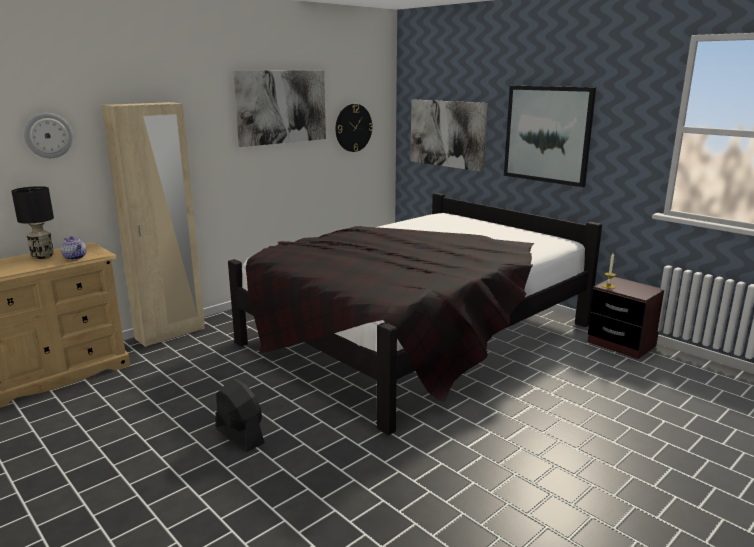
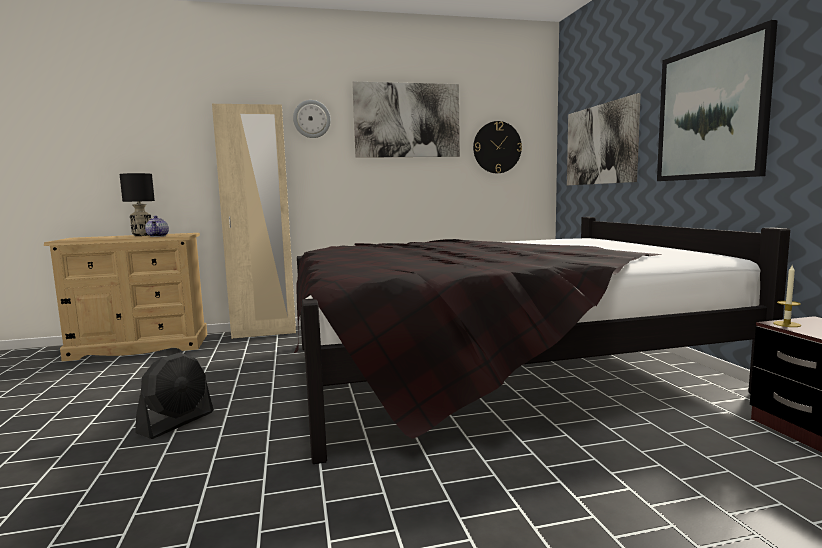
camera: 30 degrees right, 10 degrees down
(48, 135) = (168, 133): wall clock -> wall clock (312, 119)
(239, 435) = (177, 422): black fan -> black fan turned 45 degrees clockwise

